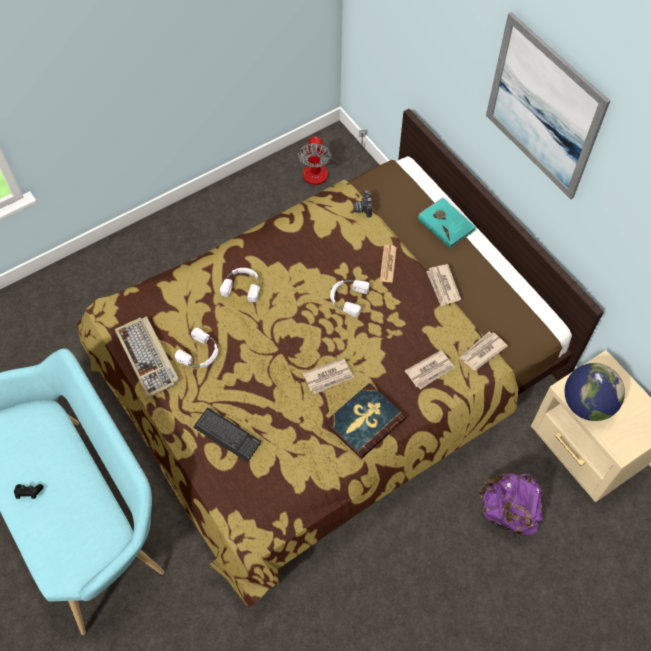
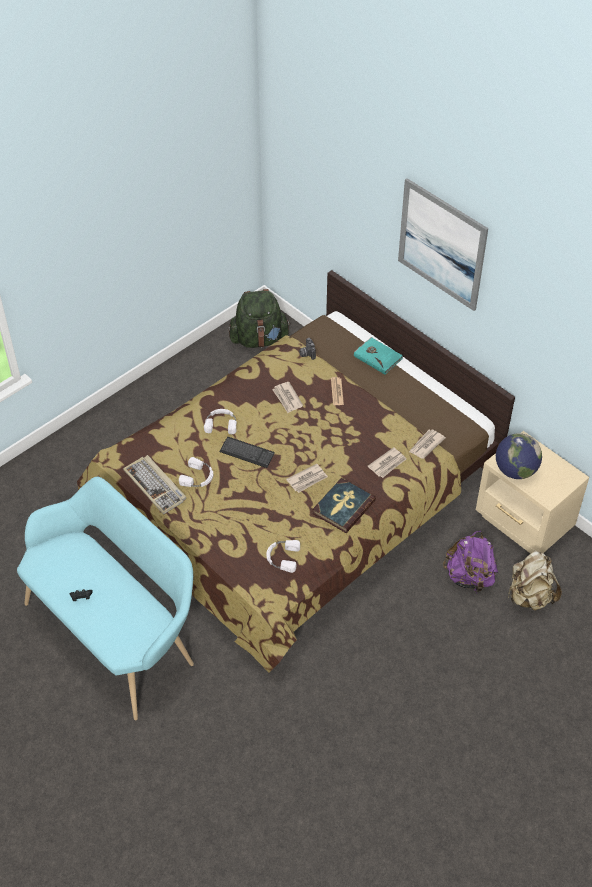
camera: 10 degrees left, 10 degrees down
(227, 435) = (235, 532): keyboard -> keyboard (247, 453)
(323, 170) = (259, 339): fan -> green backpack
(347, 298) = (309, 421): white headphones -> white headphones (282, 557)
(443, 286) = (385, 402): newspaper -> newspaper (287, 398)
(576, 550) = (530, 596): none -> beige backpack

